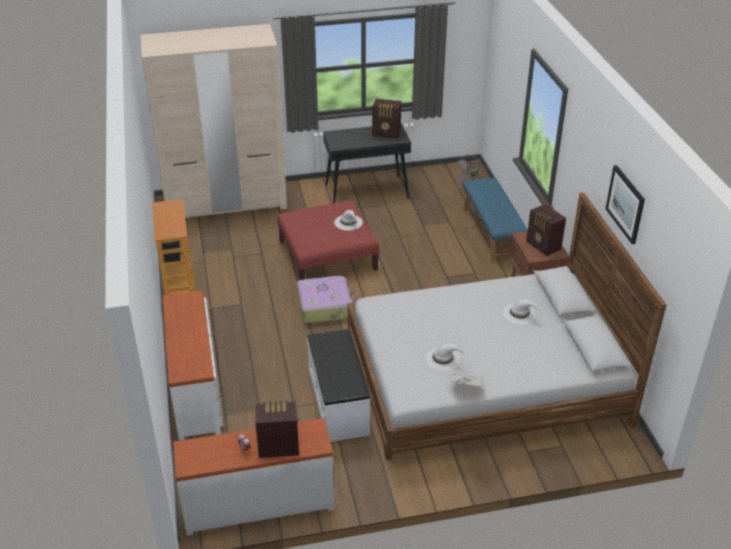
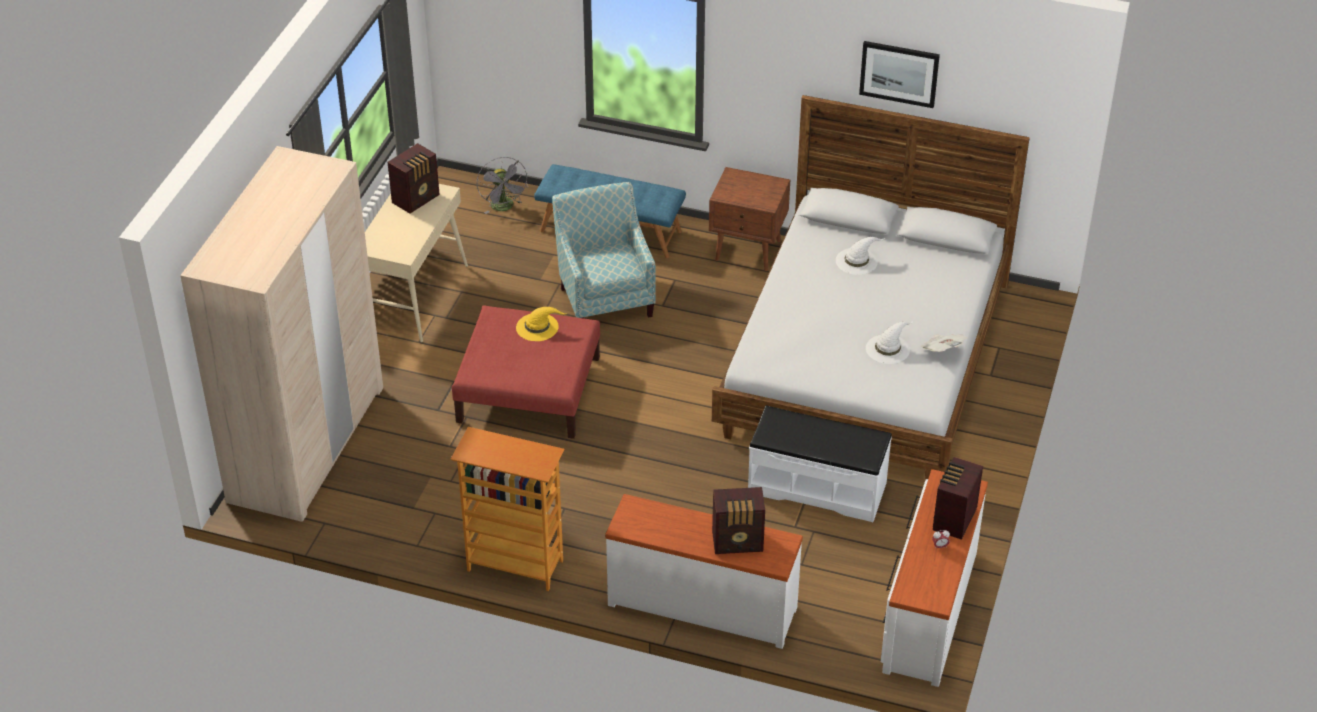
camera: 60 degrees left, 5 degrees up
(325, 306) = (631, 432): suitcase -> none
(348, 222) = (538, 327): white hat -> yellow hat
(367, 191) = (414, 296): black console table -> beige console table
(433, 252) = (605, 296): none -> armchair
(543, 246) = (754, 188): radio -> radio (738, 542)

